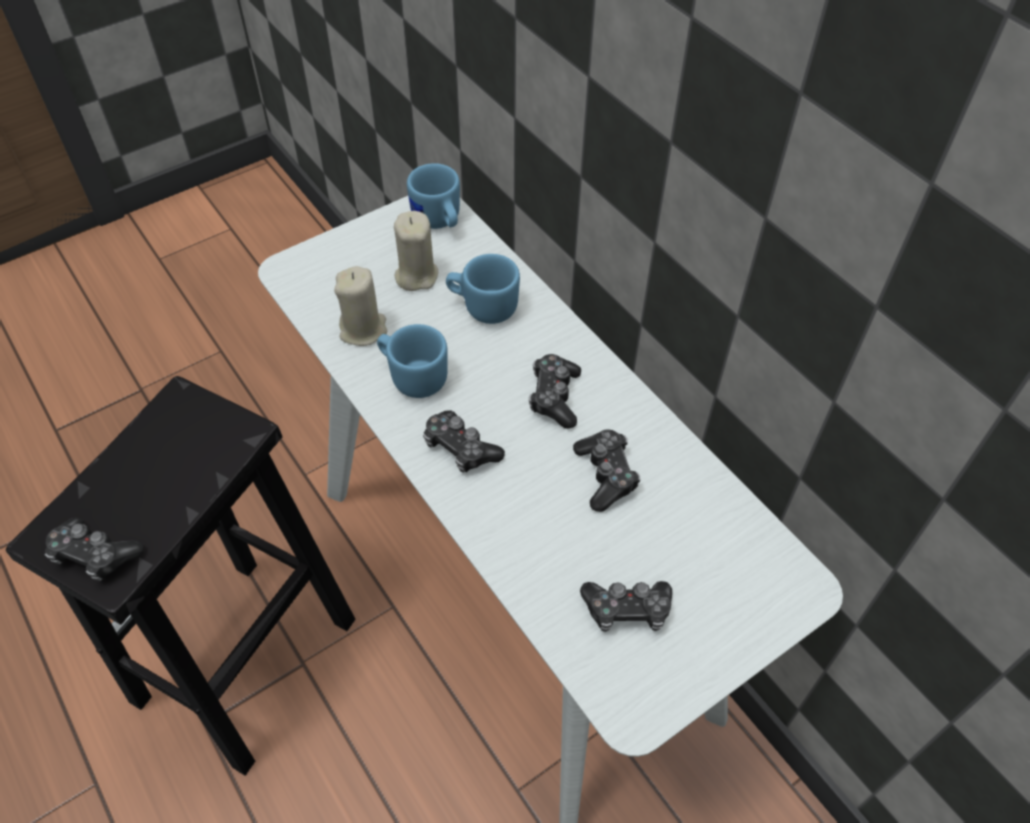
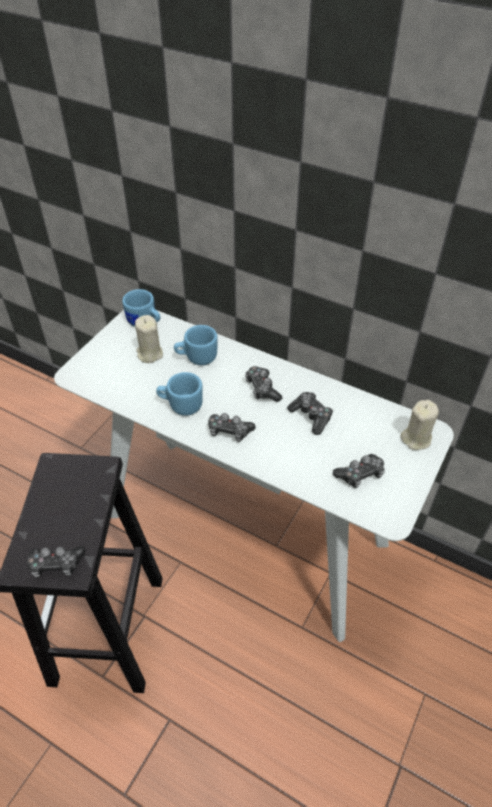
camera: 25 degrees left, 5 degrees down
(363, 329) = (138, 391): beige candle -> beige candle (416, 438)

